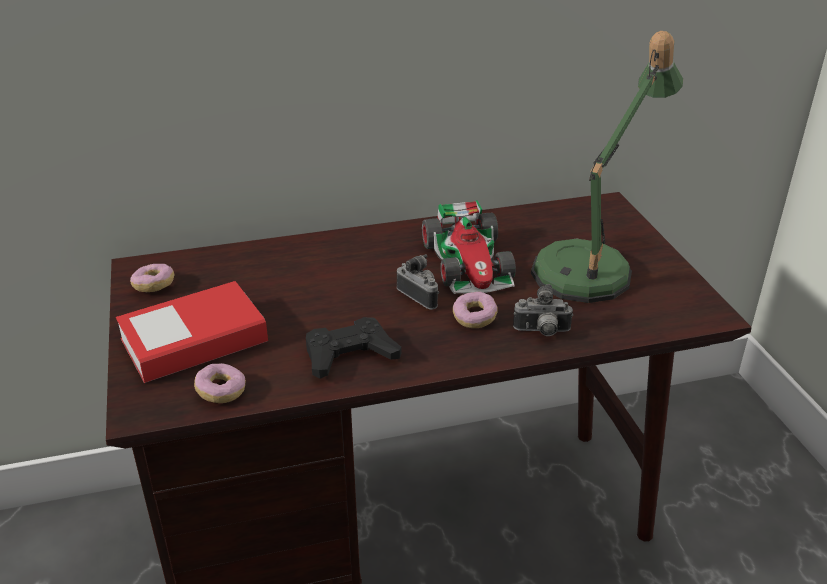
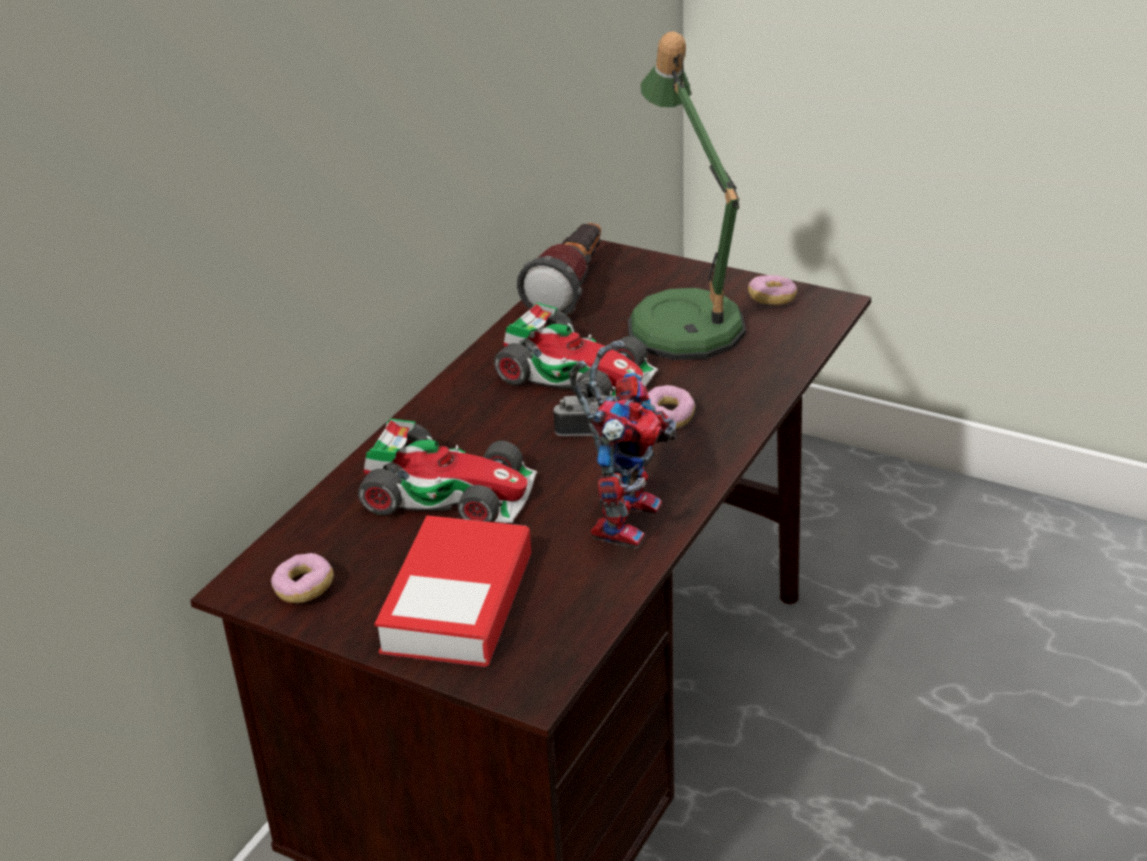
camera: 45 degrees left, 0 degrees up
(221, 392) = (572, 620): donut -> donut (772, 299)
(295, 282) = (450, 491): none -> toy car
(349, 355) = (622, 514): black game controller -> toy robot
(542, 332) = (739, 395): camera -> none
(553, 214) = (571, 289): none -> flashlight

